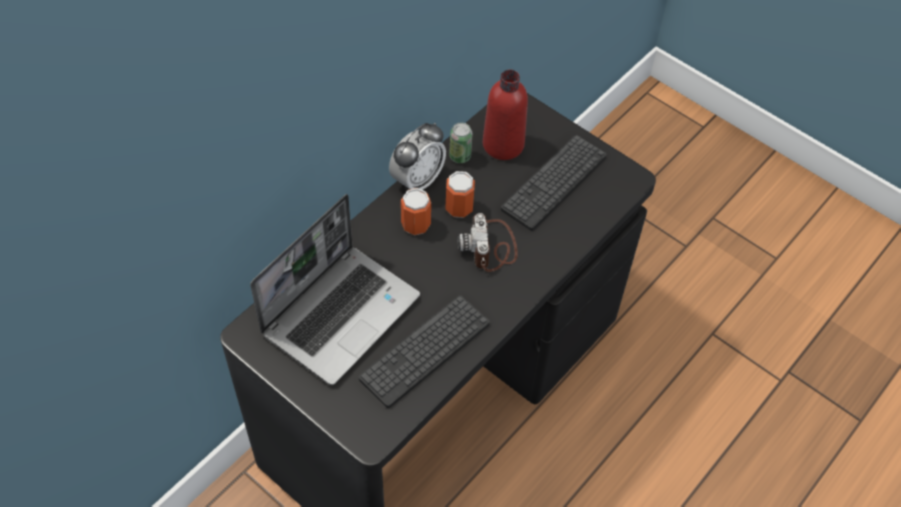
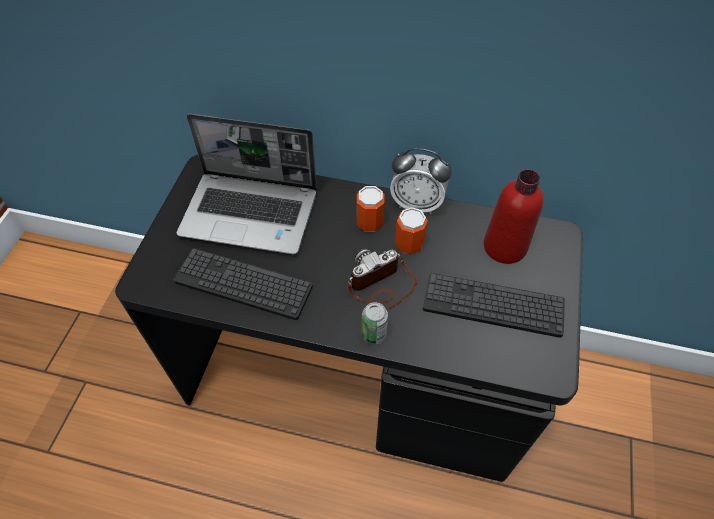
camera: 65 degrees right, 0 degrees up
(460, 156) = (466, 221): can -> can (373, 334)

